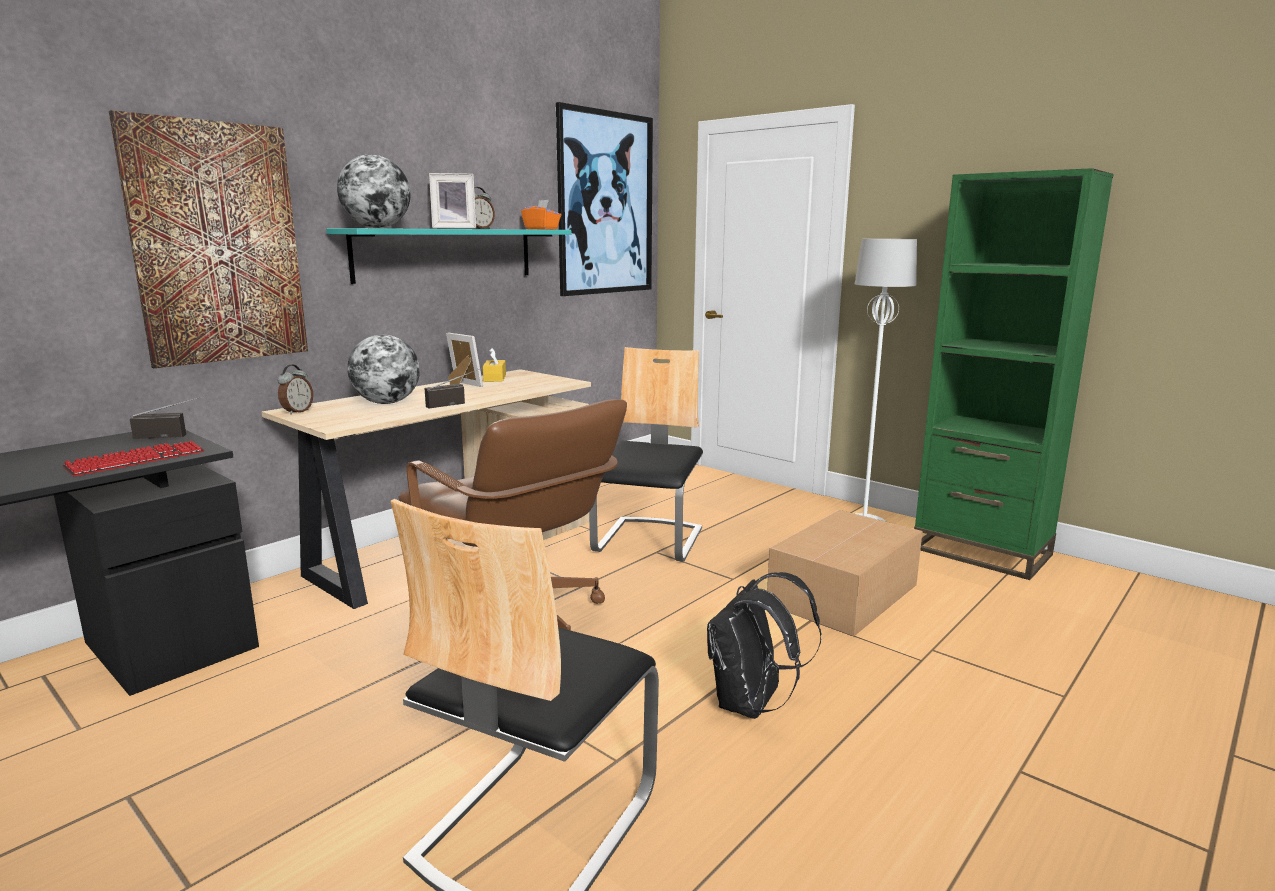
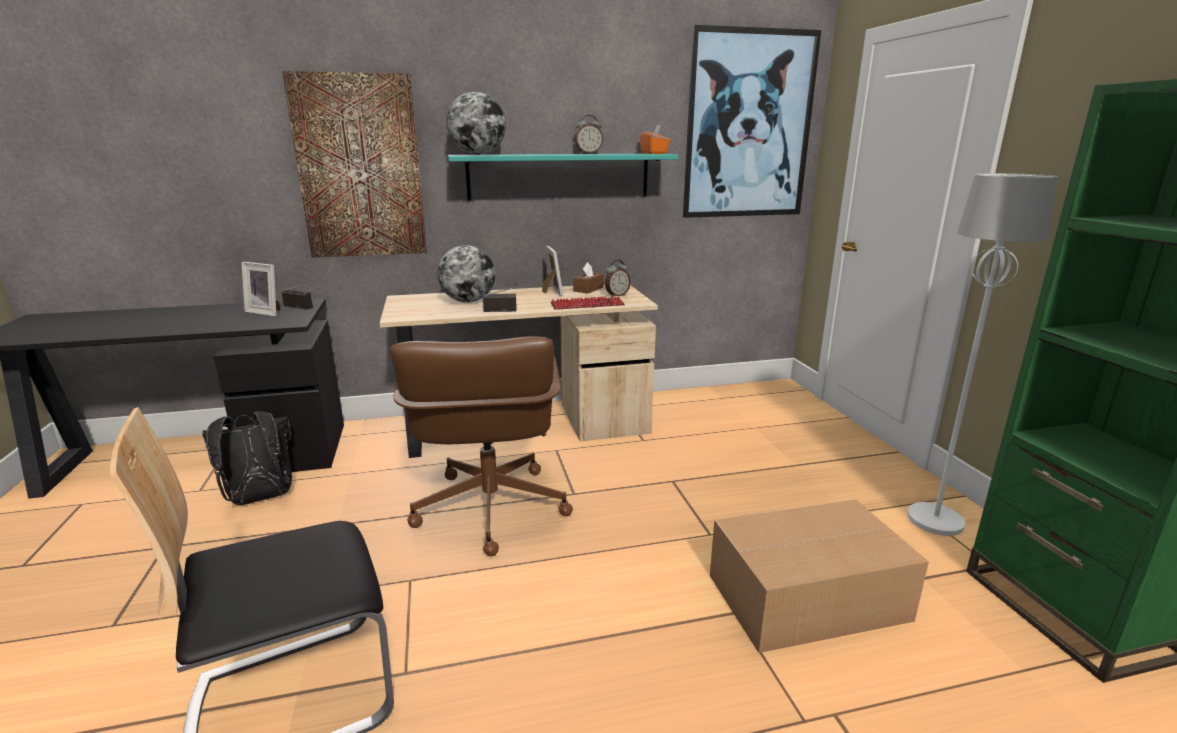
camera: 35 degrees right, 5 degrees up
(137, 460) = (251, 324): keyboard -> keyboard (587, 305)
(297, 412) = (402, 300): alarm clock -> alarm clock (616, 295)
(454, 228) = (558, 154): picture frame -> picture frame (267, 312)
(494, 378) = (588, 289): yellow tissue box -> brown tissue box
(649, 540) = (680, 467): chair -> none
(751, 705) = (567, 679): black backpack -> black backpack (260, 499)

